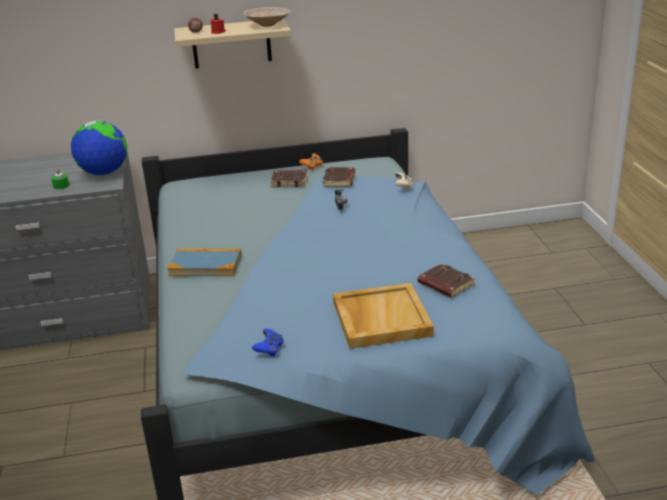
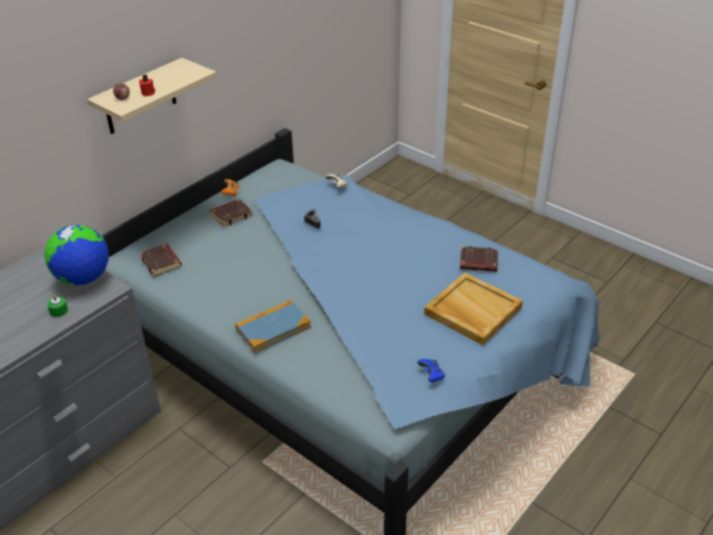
camera: 40 degrees left, 10 degrees up
(268, 25) = (185, 70): beige bowl -> none
(339, 180) = (280, 199): brown book -> brown book (162, 262)

